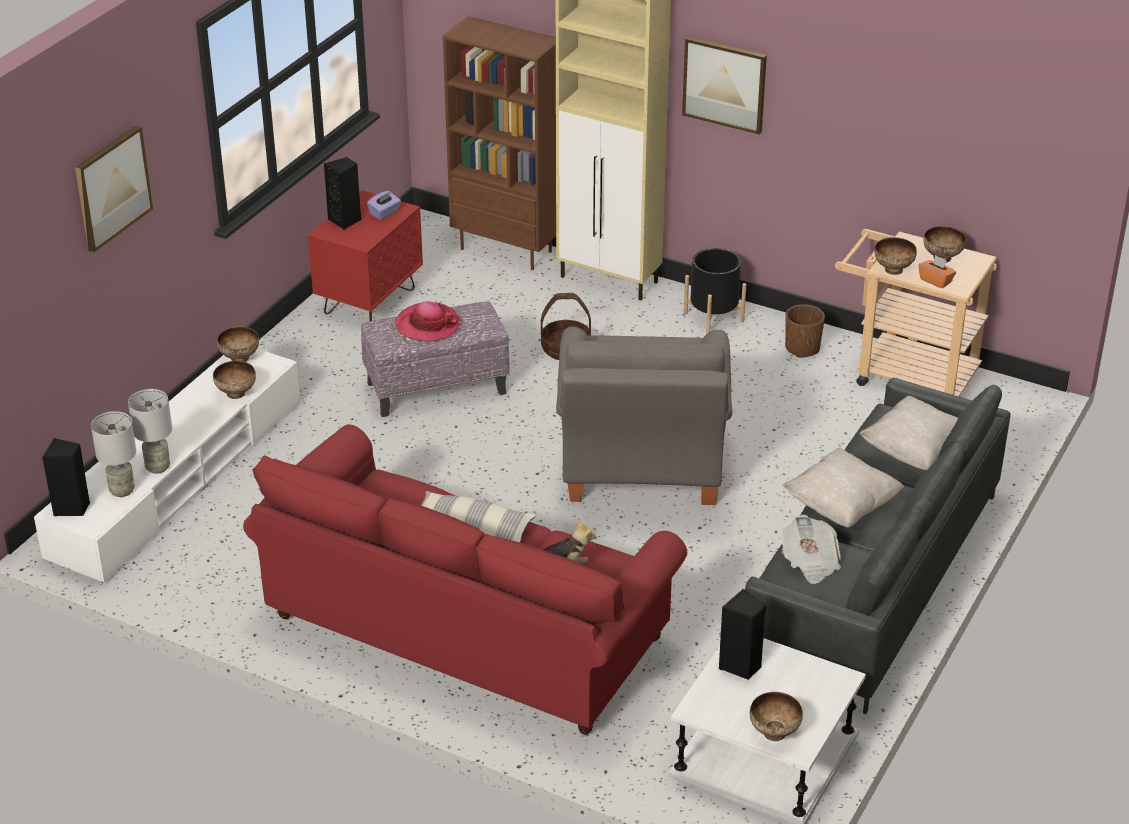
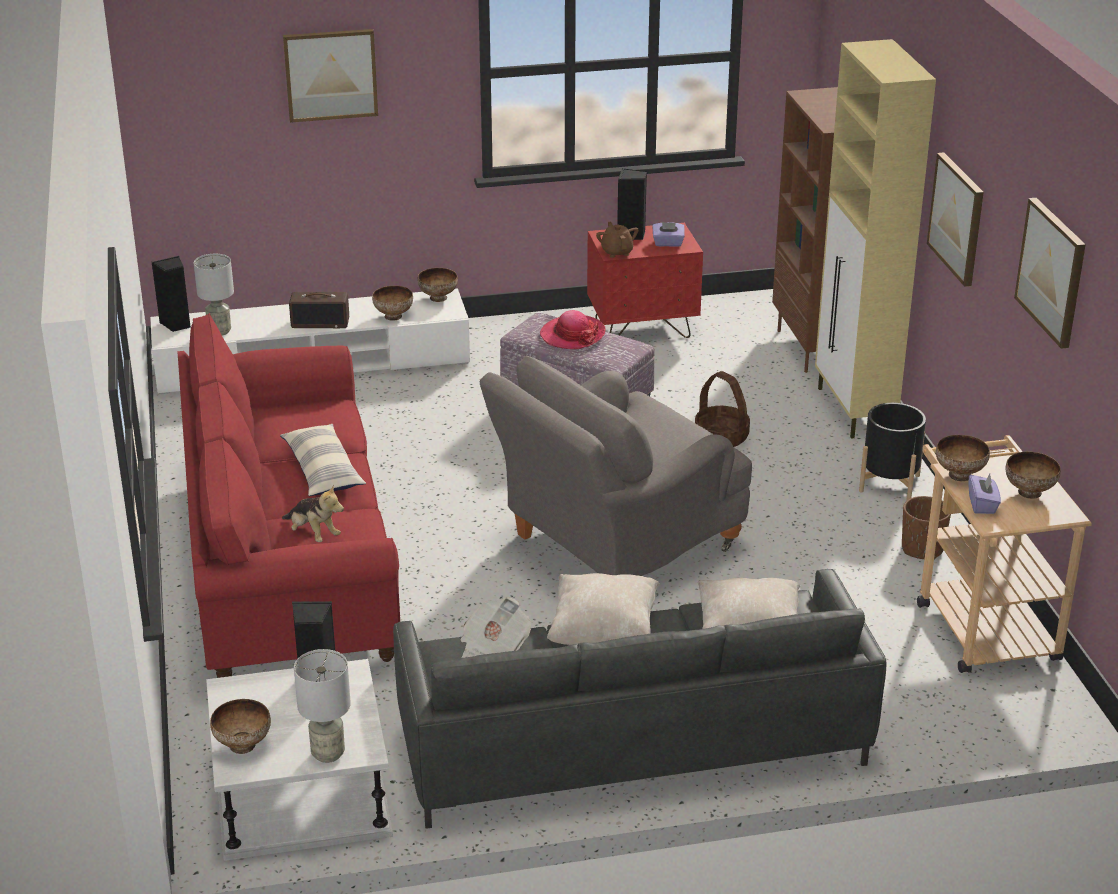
camera: 50 degrees right, 5 degrees down
(158, 467) = (264, 330): grey table lamp -> grey table lamp (328, 753)
(190, 433) = (321, 323): none -> radio
(363, 240) = (617, 252): none -> brown teapot
(894, 92) = (1052, 271): none -> picture
(936, 281) = (982, 505): orange tissue box -> purple tissue box

